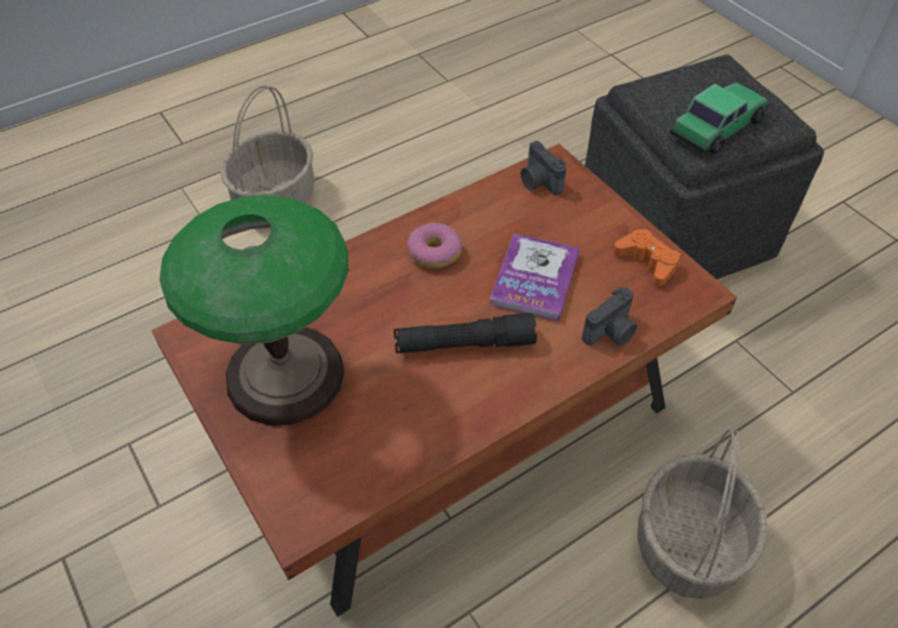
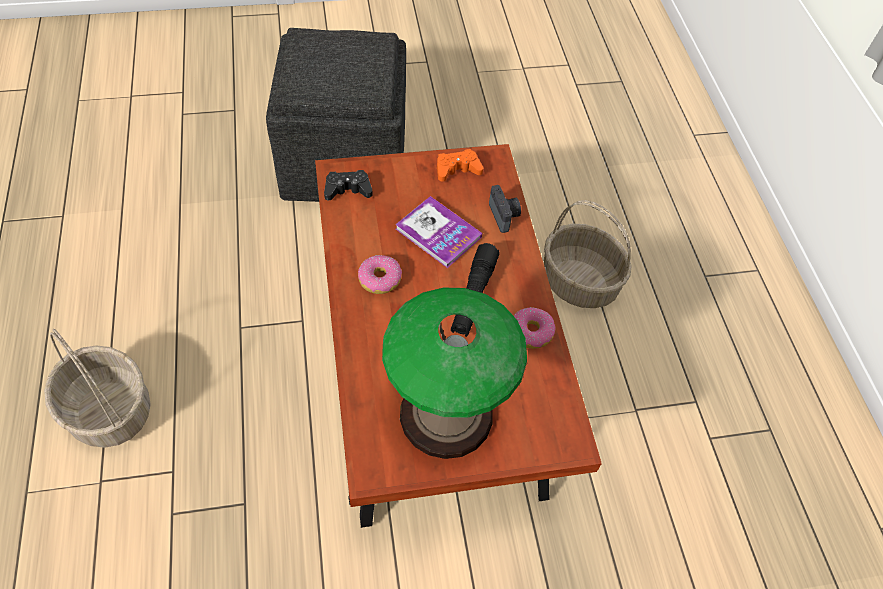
camera: 70 degrees left, 5 degrees up
(444, 421) = (531, 332): none -> donut
(538, 182) = (348, 189): camera -> black game controller
(717, 126) = (360, 72): toy car -> none

